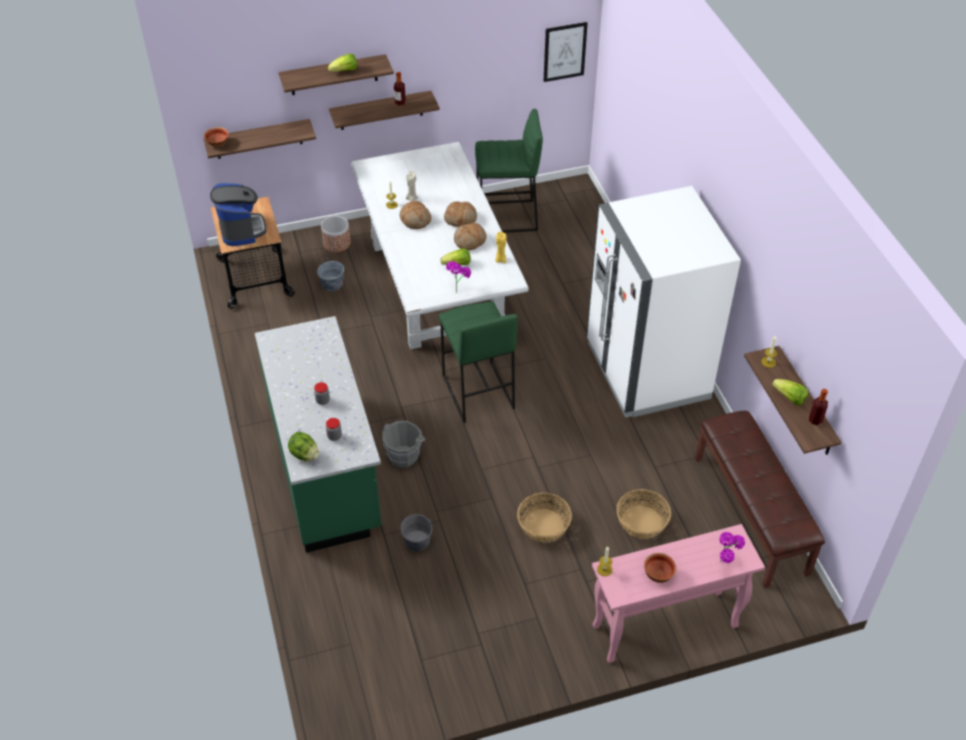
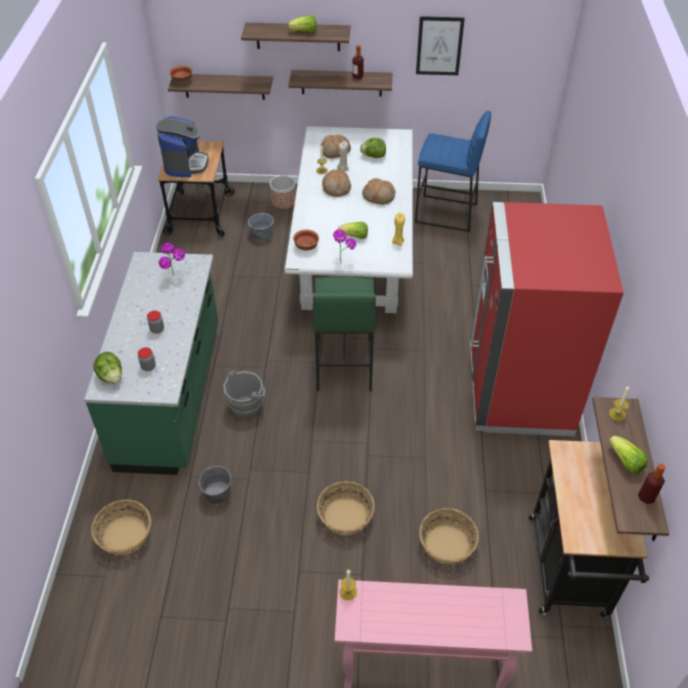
camera: 20 degrees right, 0 degrees up
(350, 604) = (124, 535): none -> basket
(435, 178) = (373, 156): none -> lettuce
(470, 241) = (377, 218): bread -> bread (335, 151)
(506, 217) = (446, 213): green stool -> blue stool
(564, 52) = (532, 60): picture -> picture (439, 46)
(646, 371) = (518, 390): white fridge -> red fridge
(658, 574) = (405, 617): bowl -> bowl (306, 247)
(726, 564) = (487, 632): potted plant -> potted plant (175, 277)
(751, 514) = (568, 573): brown bench -> black cart

